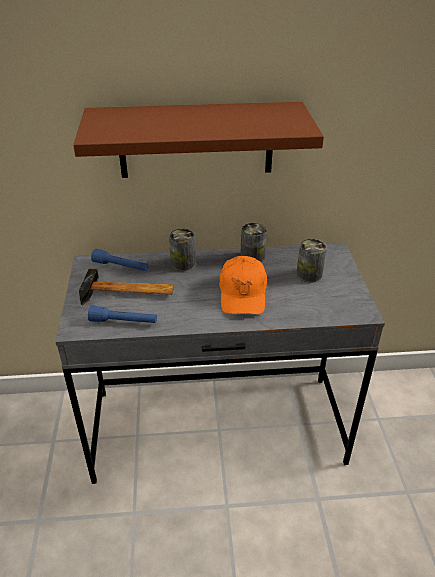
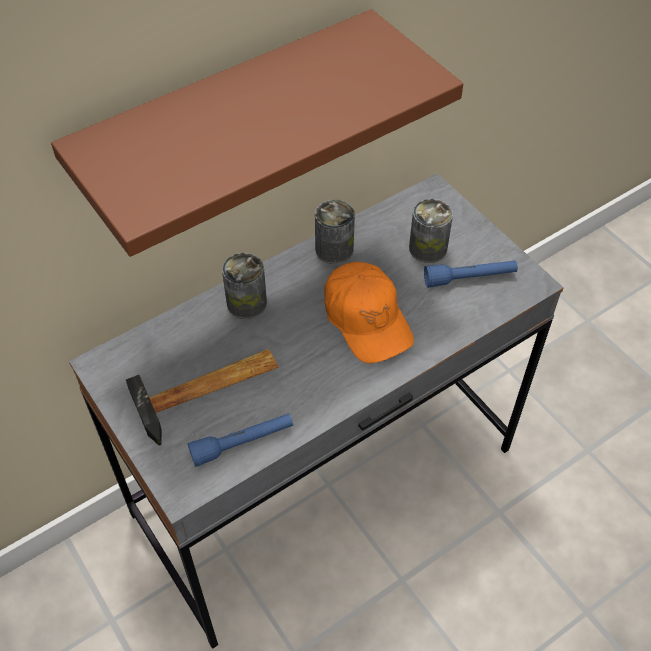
camera: 30 degrees left, 15 degrees up
(121, 267) = (160, 349): blue flashlight -> blue flashlight (469, 278)

